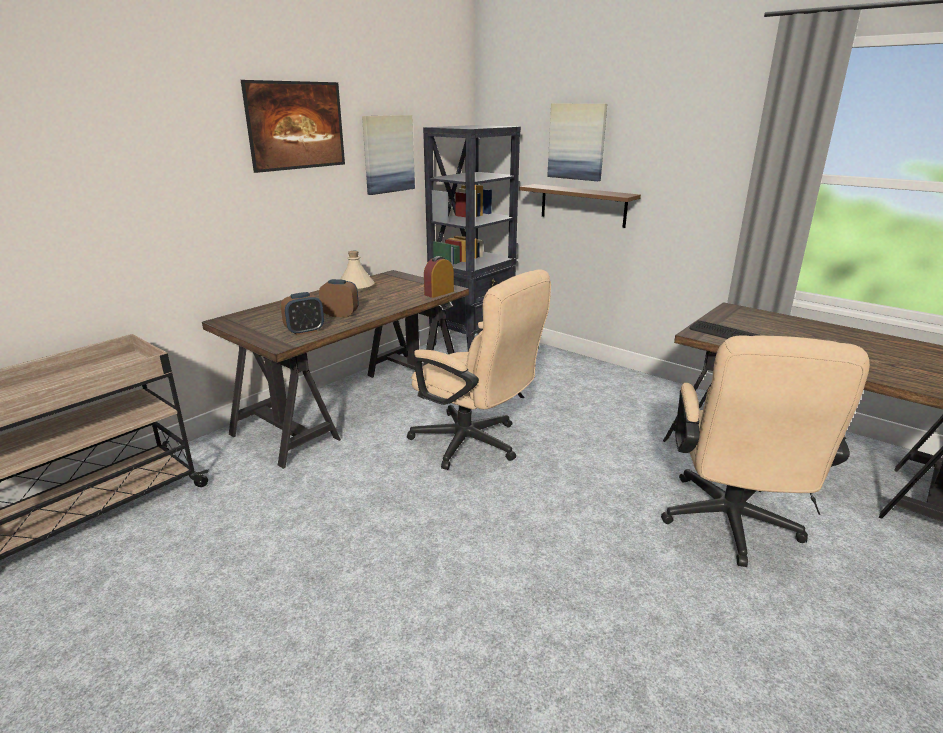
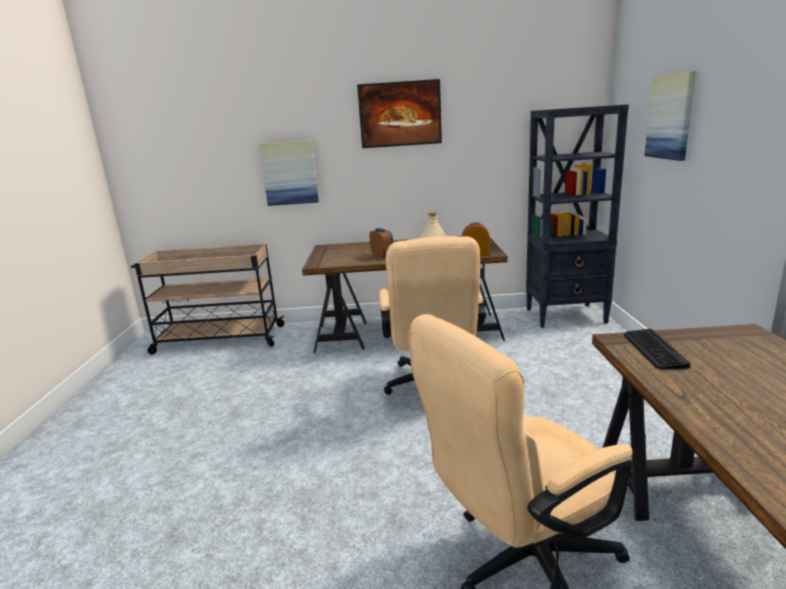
camera: 50 degrees right, 5 degrees down
(304, 331) = (342, 261): alarm clock -> none
(388, 154) = (490, 135): picture -> picture (290, 173)
(583, 205) = (670, 188): brown shelf -> none

